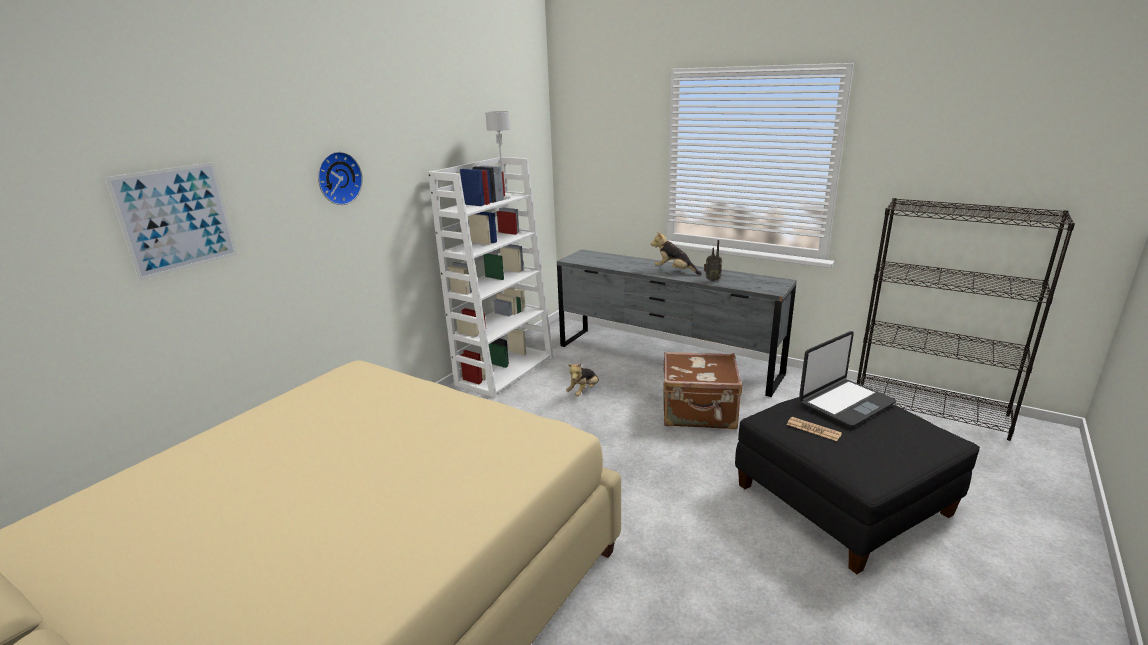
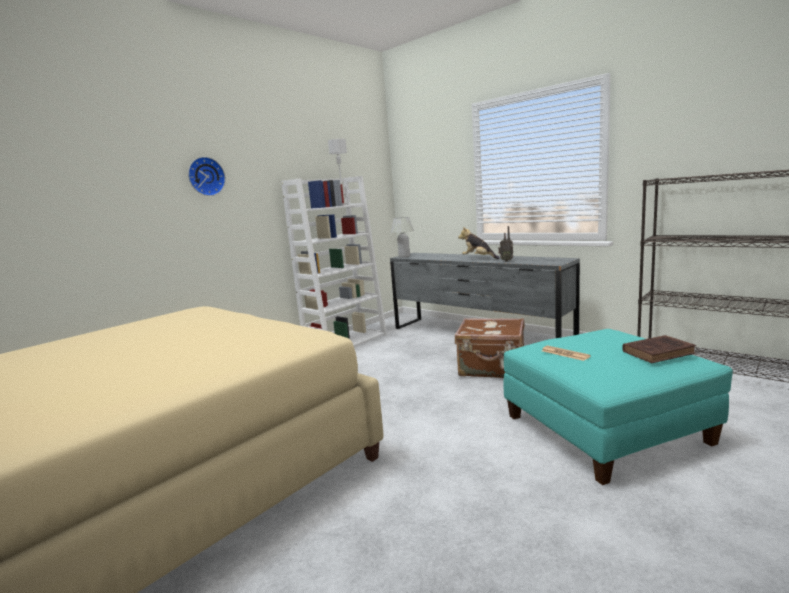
camera: 10 degrees right, 10 degrees down
(177, 219) = (73, 188): picture -> none
(574, 259) = (404, 256): none -> white table lamp
(583, 391) = (401, 355): plush toy -> none
(841, 499) = (604, 428): black ottoman -> turquoise ottoman
(845, 403) = (603, 338): laptop -> none
(909, 428) = (659, 352): none -> brown book

